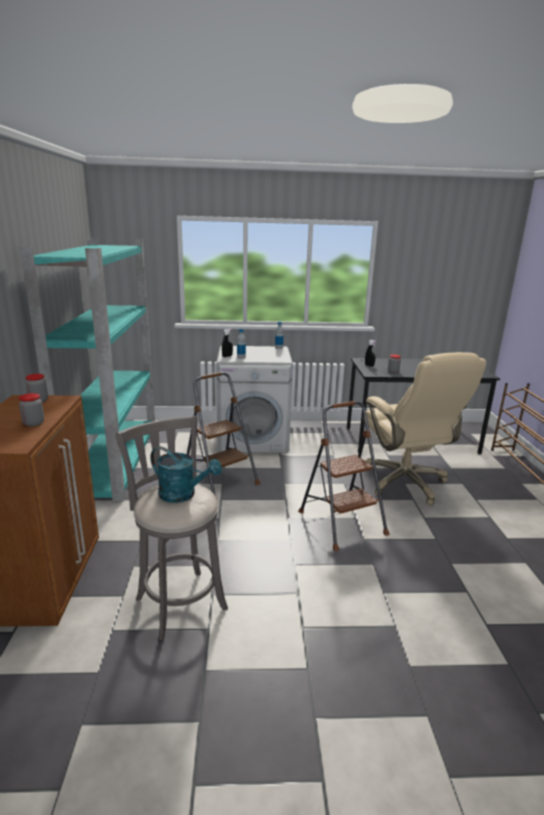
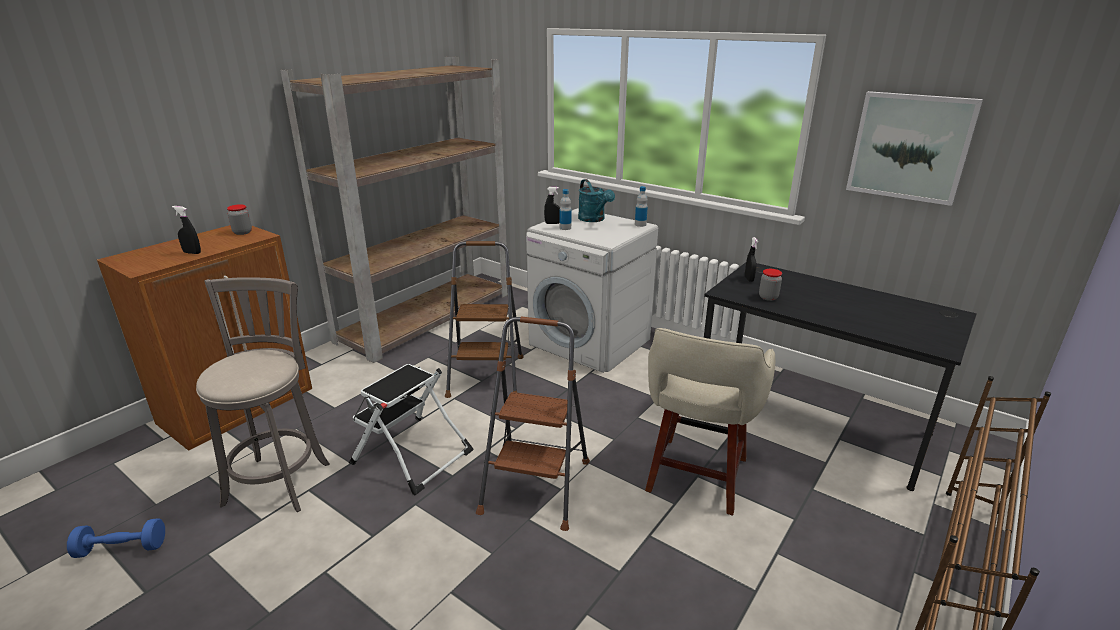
camera: 40 degrees right, 5 degrees up
(33, 423) = (192, 253): jar -> black spray bottle
(114, 459) = (427, 317): turquoise bookcase -> brown bookcase
(124, 714) = (122, 548): none -> blue dumbbell
(183, 495) = (256, 366): turquoise watering can -> turquoise watering can (594, 219)
(246, 540) = (412, 453): none -> step ladder
(404, 484) = (695, 478): beige office chair -> beige stool
(425, 280) = (910, 147): none -> picture

